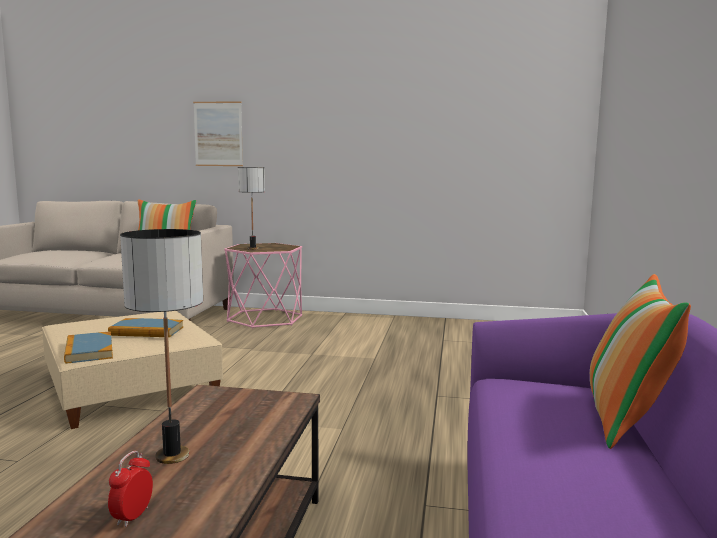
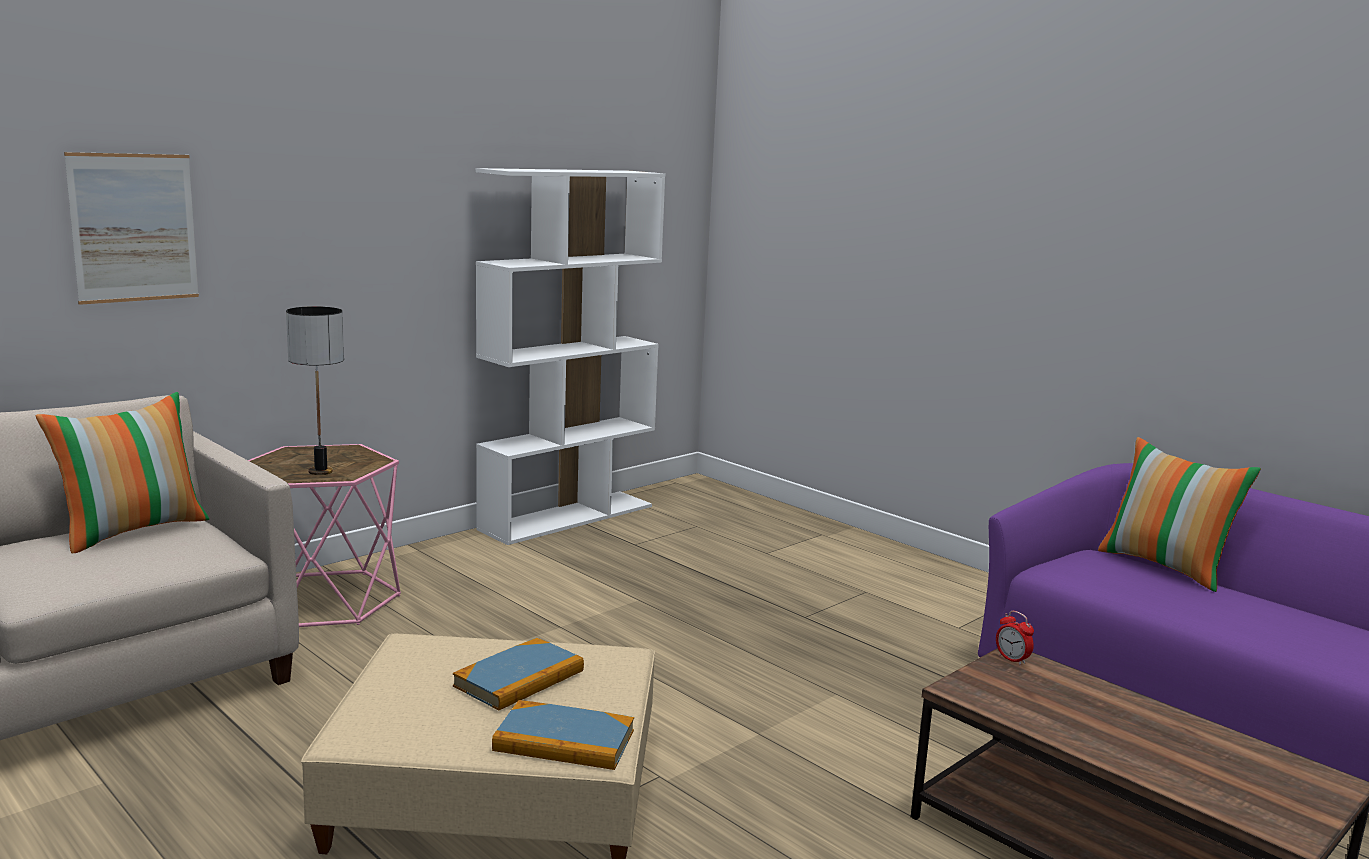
camera: 55 degrees left, 5 degrees up
(132, 516) = (1247, 781): alarm clock -> alarm clock (1012, 659)
(171, 456) = (1128, 742): table lamp -> none
(443, 322) = (567, 517): none -> white bookcase

